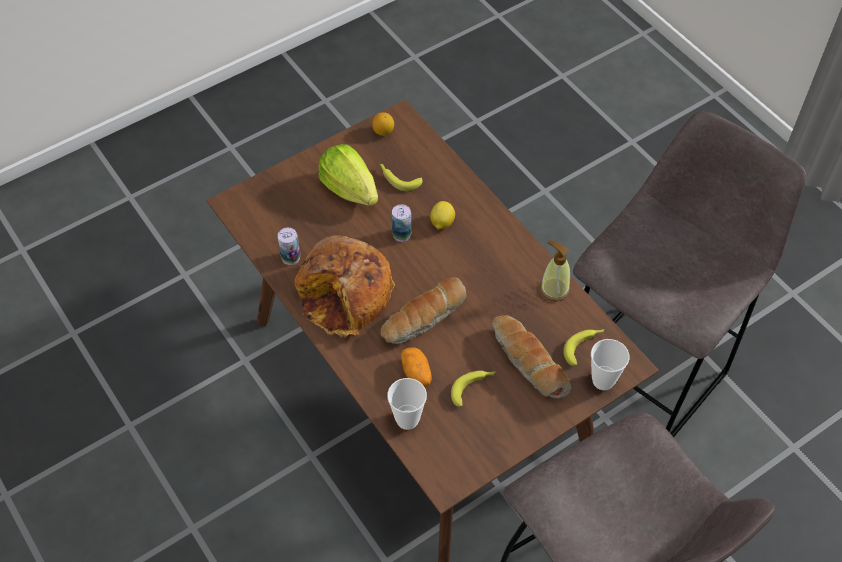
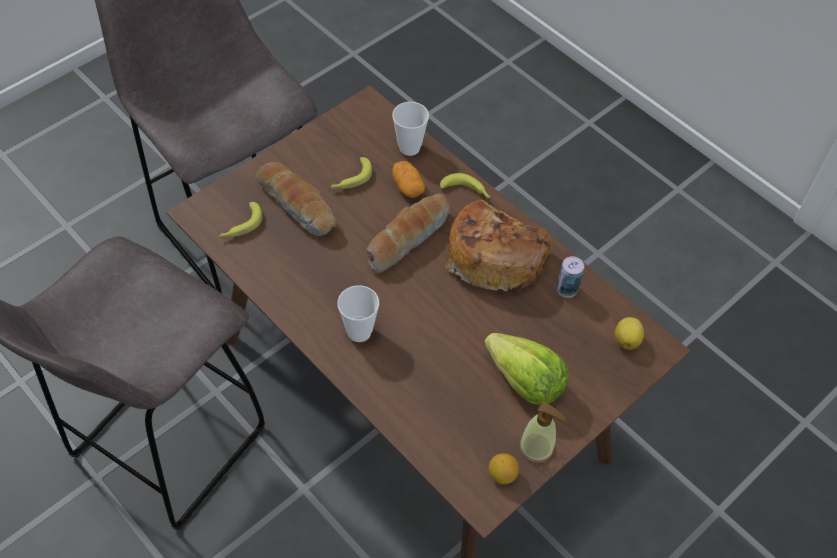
camera: 170 degrees right, 0 degrees up
(398, 178) = (467, 403): banana -> banana (466, 191)
(401, 234) = (449, 329): can -> none
(441, 223) = (404, 348): lemon -> lemon (627, 340)
(554, 289) = (270, 282): soap dispenser -> soap dispenser (536, 448)
(603, 380) = (223, 196): cup -> cup (359, 332)

